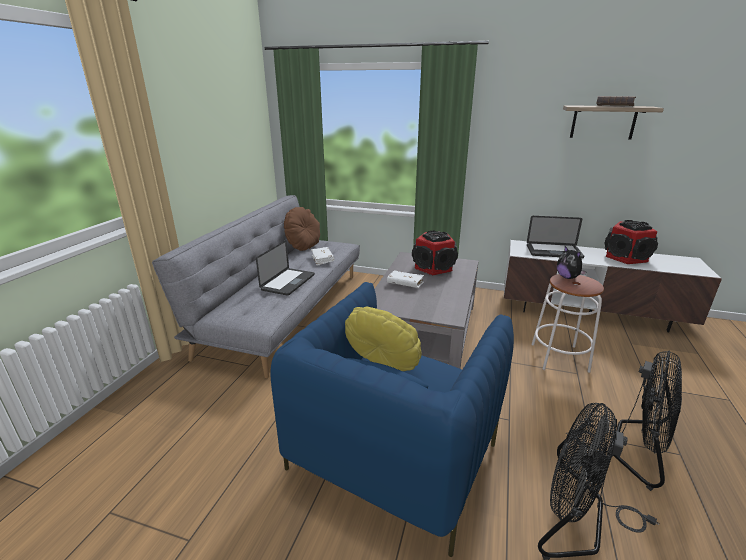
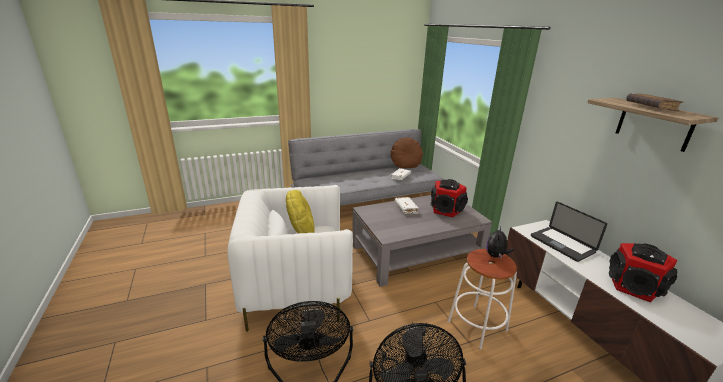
camera: 50 degrees right, 0 degrees up
(288, 282) = (358, 180): laptop -> none
(392, 455) = (294, 286): blue armchair -> white armchair

